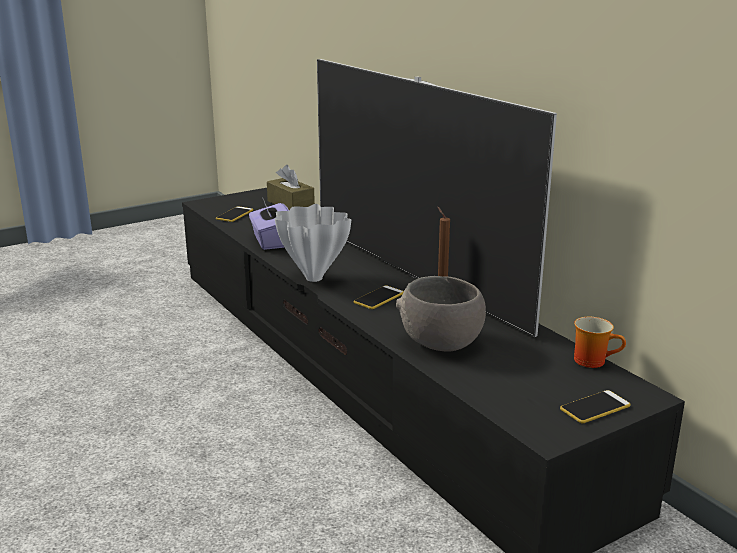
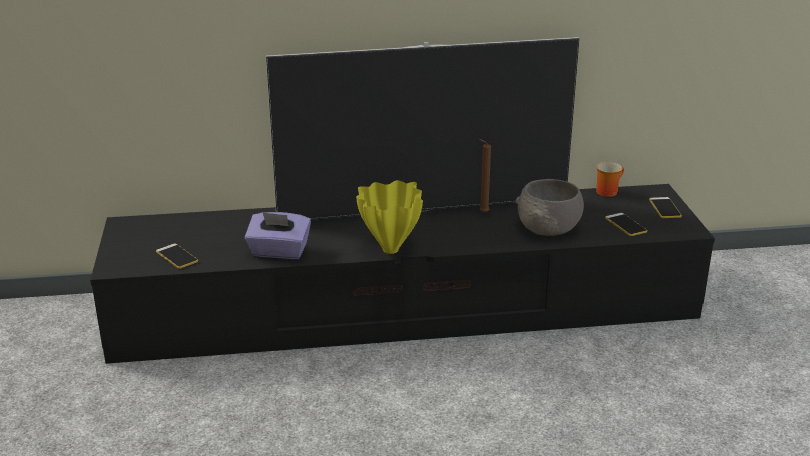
camera: 65 degrees left, 5 degrees up
(290, 204) = (182, 223): brown tissue box -> none
(312, 278) = (389, 250): white vase -> yellow vase
(379, 298) = (455, 233): phone -> phone (625, 225)

